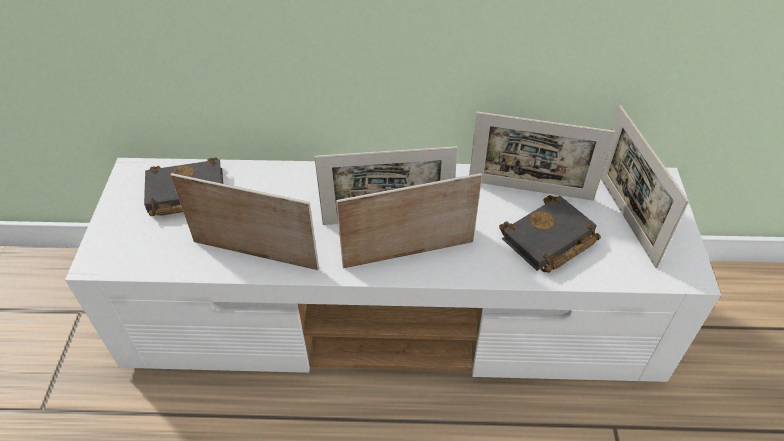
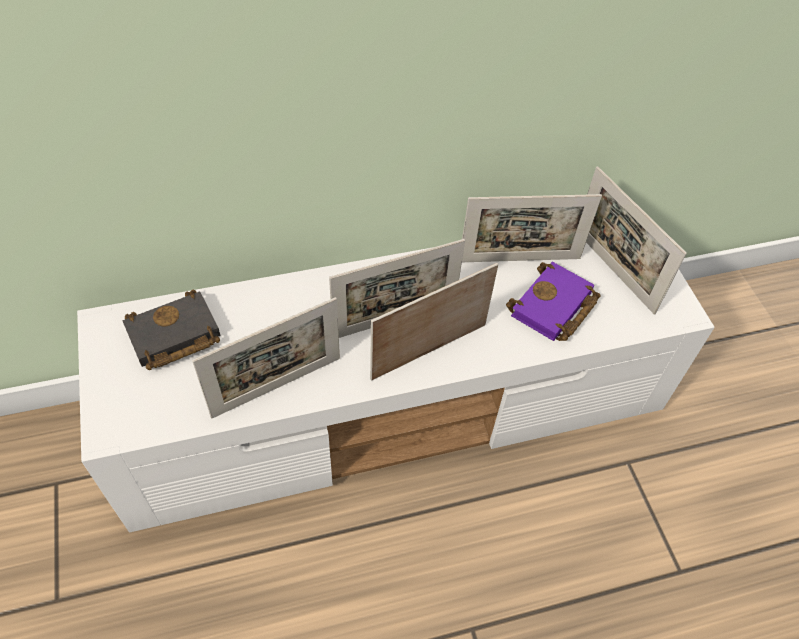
camera: 20 degrees left, 5 degrees up
(255, 255) = (277, 387): picture frame -> picture frame turned 150 degrees clockwise
(548, 241) = (553, 308): black book -> purple book

